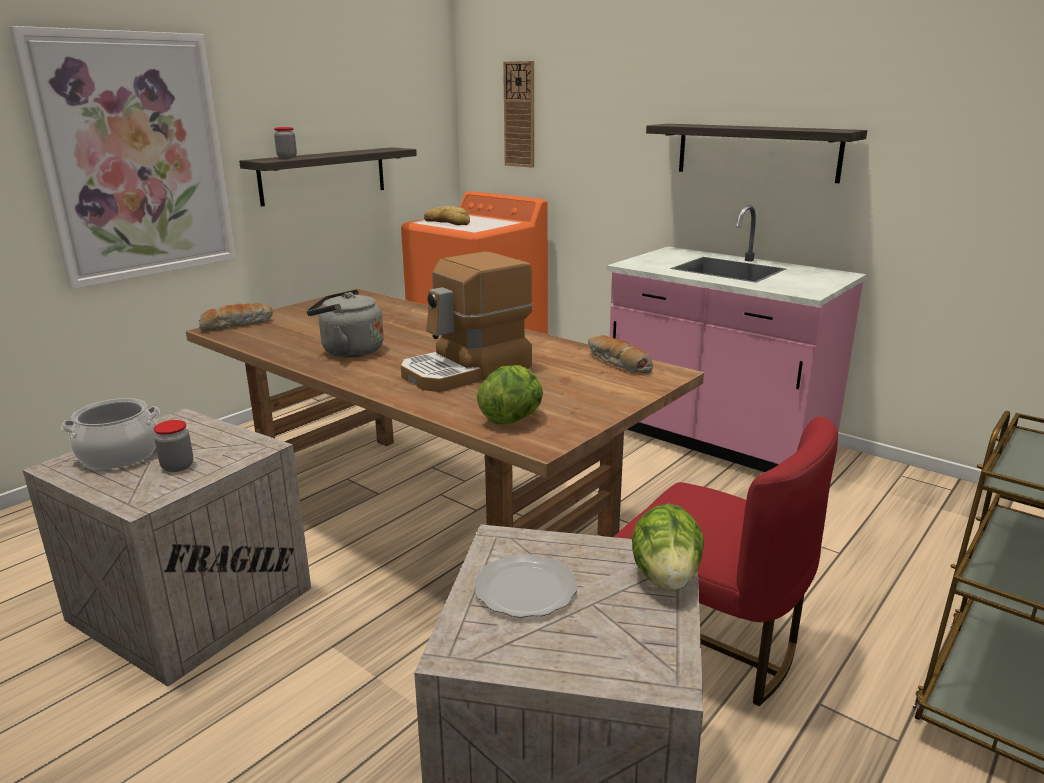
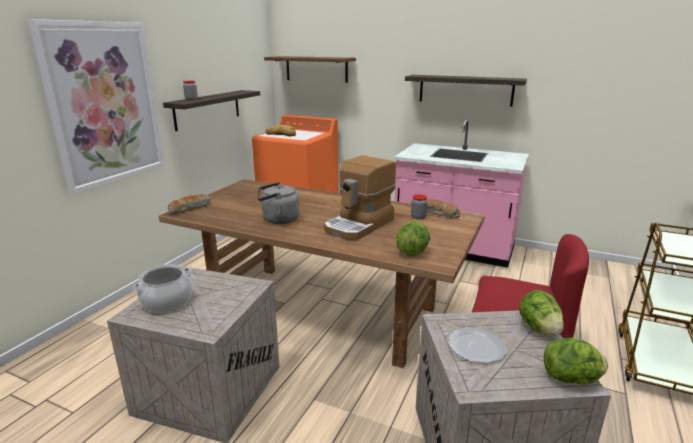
camera: 15 degrees left, 0 degrees up
(177, 466) = (213, 304): jar -> jar (418, 217)
(519, 115) = (316, 69): wall clock -> shelf
(650, 670) = (571, 379): none -> lettuce

